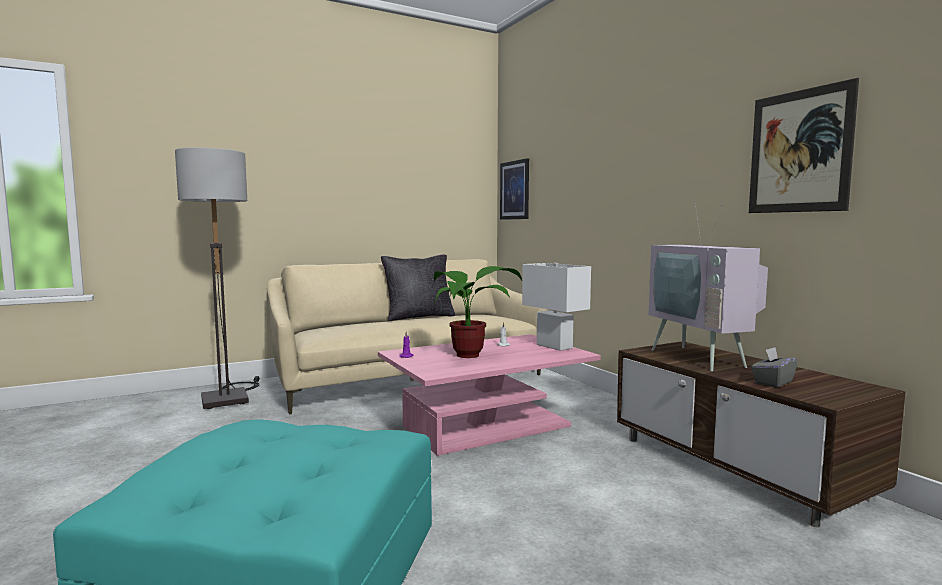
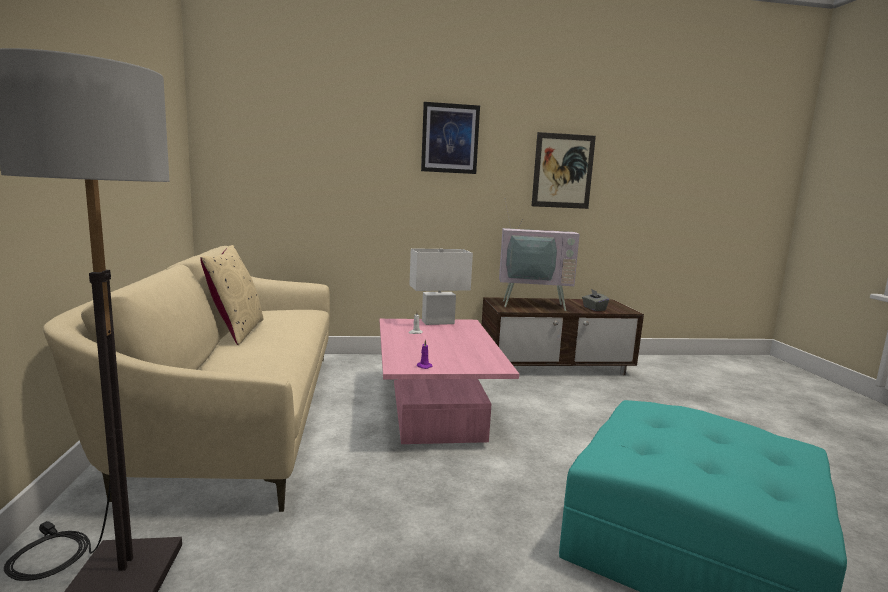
camera: 70 degrees left, 5 degrees up
(419, 317) = (236, 331): black pillow -> beige pillow
(471, 354) = (440, 346): potted plant -> none
(515, 190) = (236, 158): picture -> picture (450, 138)

